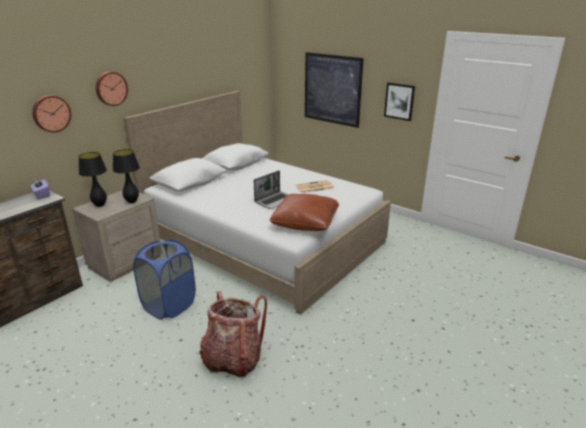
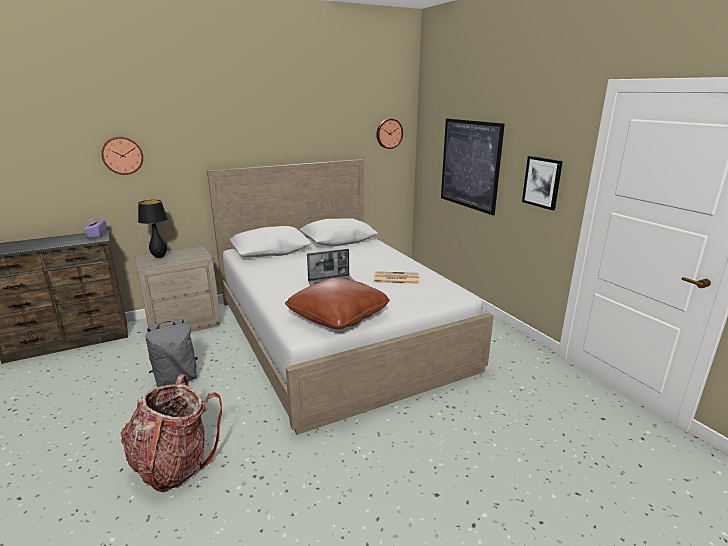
camera: 25 degrees right, 5 degrees down
(111, 88) = (194, 138): wall clock -> wall clock (389, 133)
(132, 201) = (189, 259): black table lamp -> none
(169, 305) = (176, 379): blue laundry basket -> grey backpack

